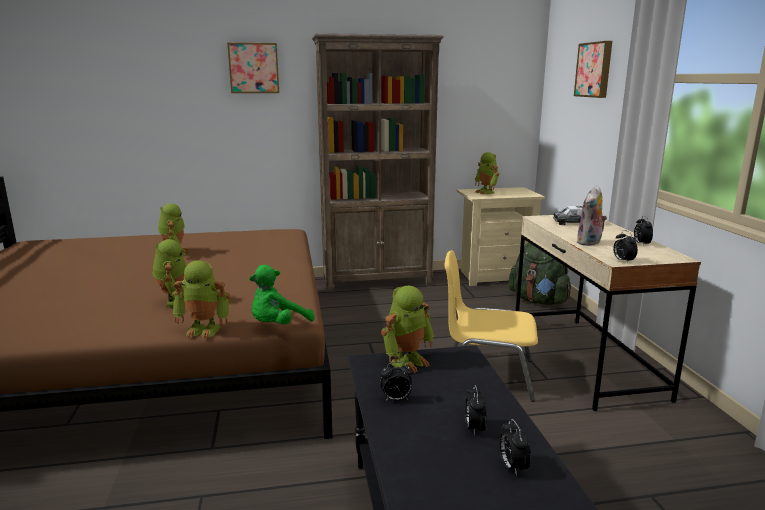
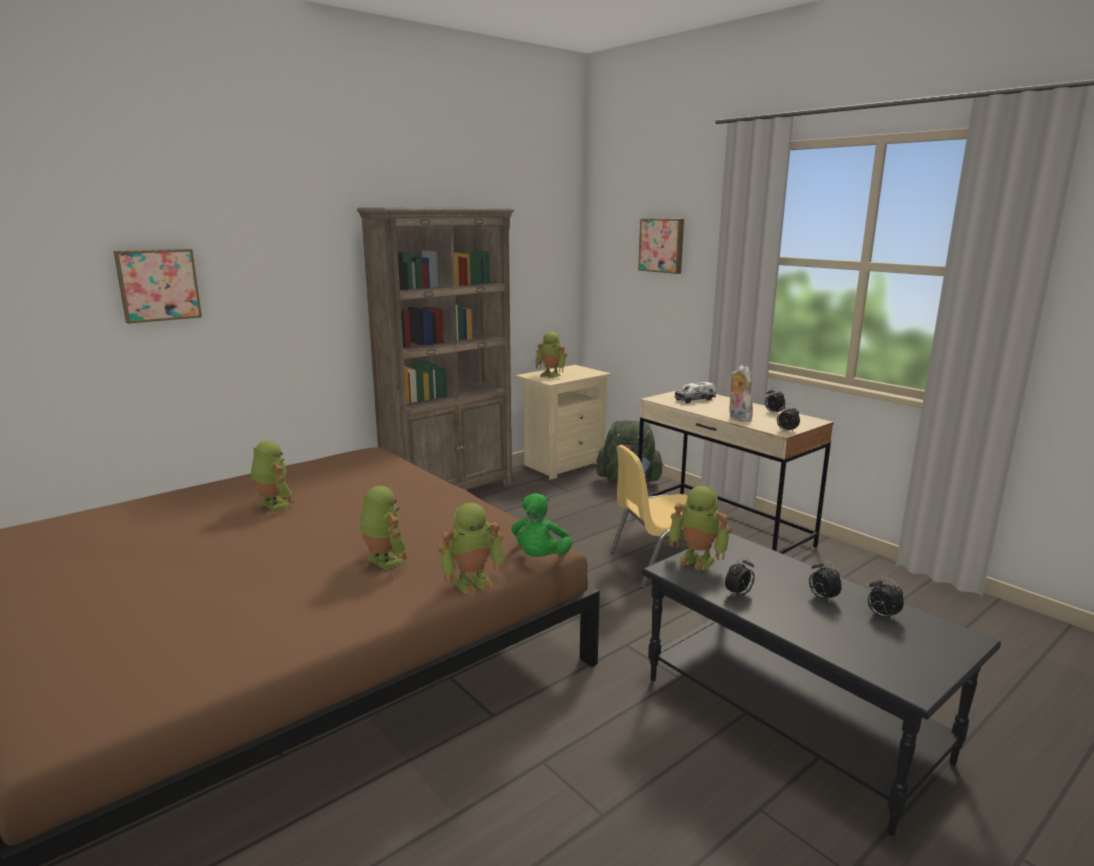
camera: 30 degrees left, 0 degrees up
(254, 68) = (286, 248): picture -> picture (158, 285)
(407, 361) = (698, 559): toy robot -> toy robot turned 105 degrees clockwise
(590, 243) = (737, 418): plush toy -> plush toy turned 150 degrees clockwise

